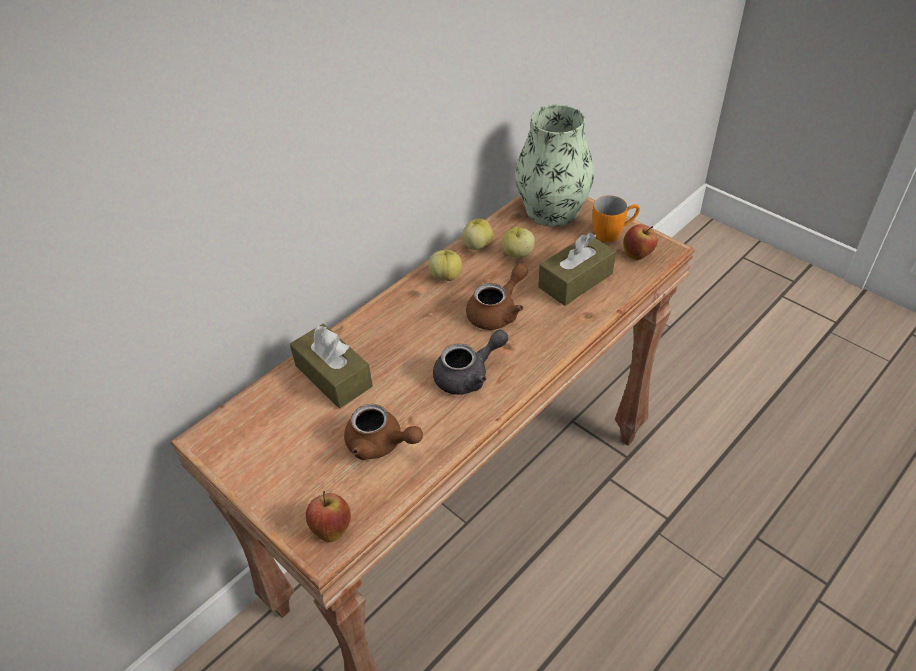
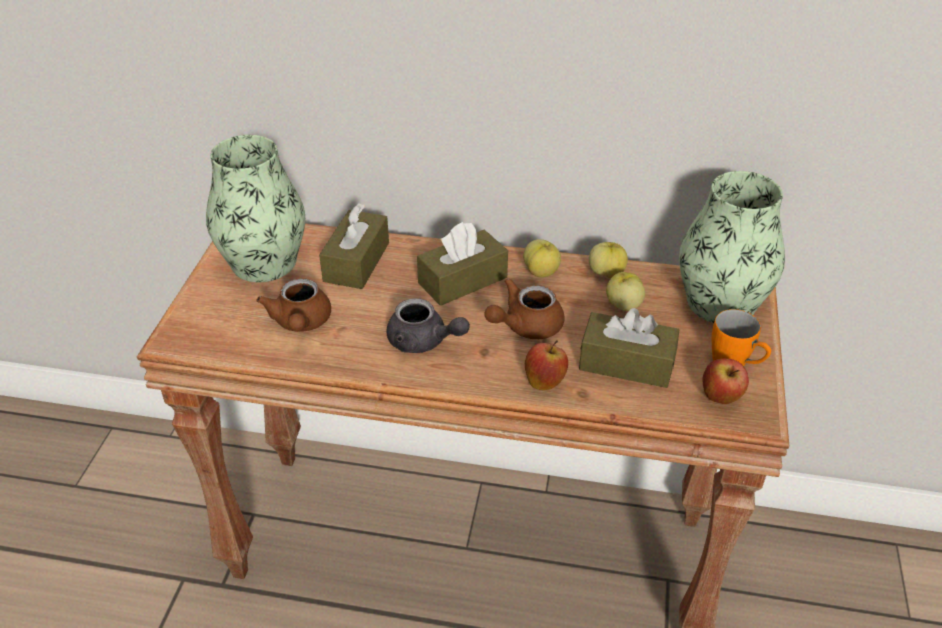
camera: 55 degrees right, 5 degrees down
(272, 440) = (263, 262): none -> vase
(331, 528) = (195, 335): apple -> apple (545, 381)
(416, 322) = (462, 280): none -> brown tissue box
(498, 312) = (525, 326): brown teapot -> brown teapot turned 135 degrees clockwise

